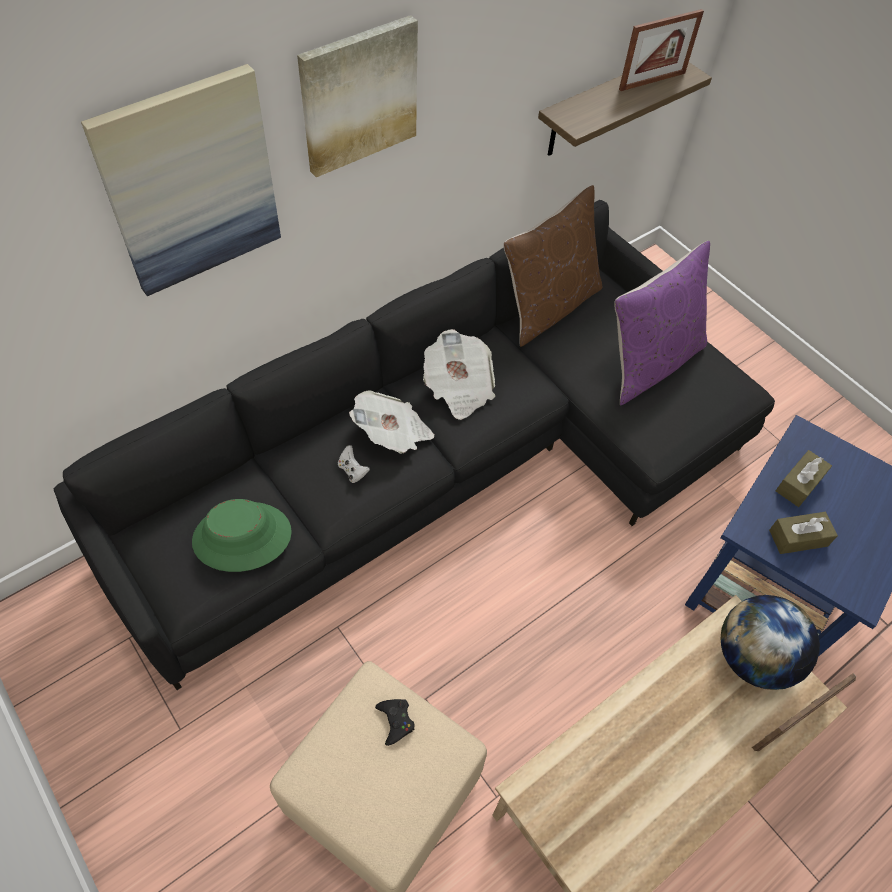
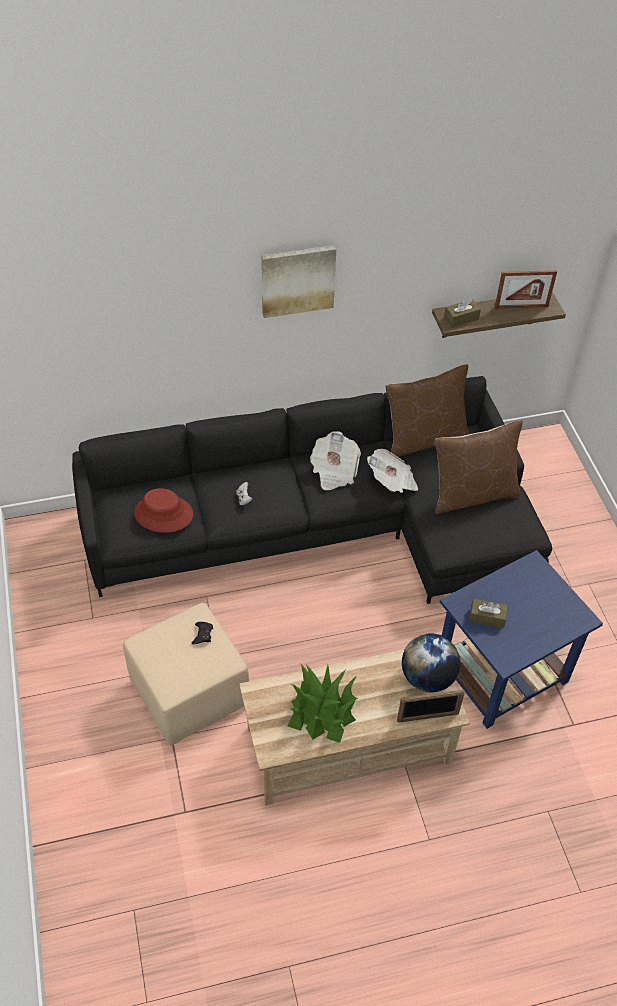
camera: 25 degrees right, 5 degrees down
(191, 183) = (190, 306): picture -> none
(242, 537) = (163, 514): green hat -> red hat
(393, 434) = (279, 486): newspaper -> newspaper (392, 481)
(642, 781) = (322, 711): none -> potted plant
(649, 362) = (472, 494): purple pillow -> brown pillow
(799, 484) = (509, 589): brown tissue box -> brown tissue box (461, 318)

